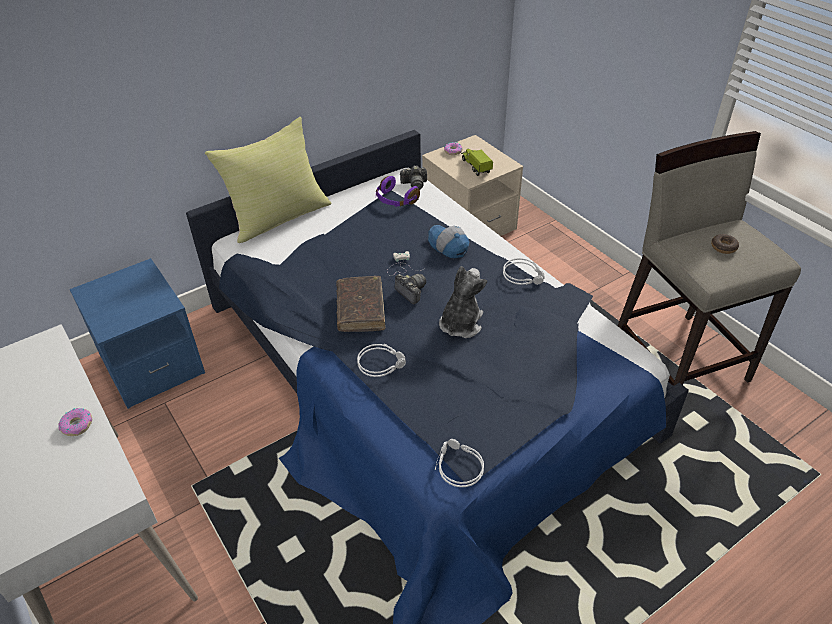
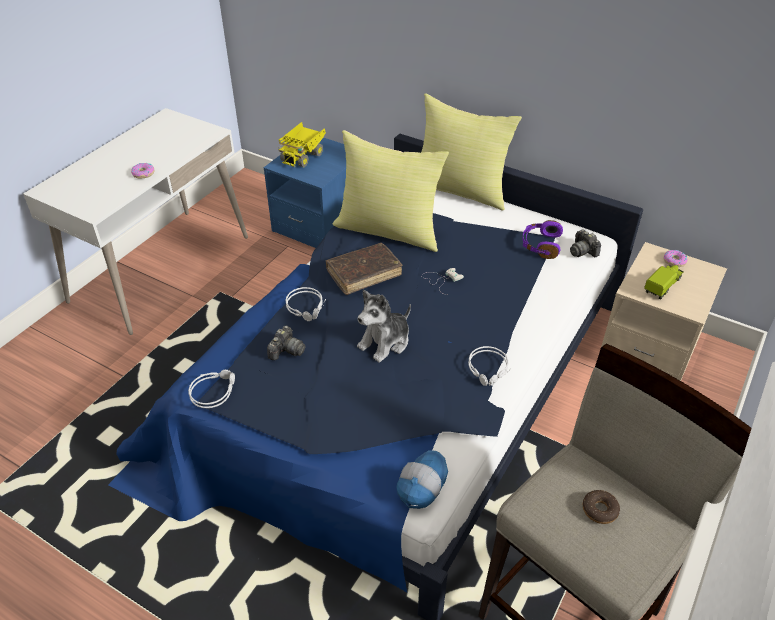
camera: 65 degrees right, 0 degrees up
(110, 305) = (303, 156): none -> toy truck
(306, 276) = (389, 230): none -> yellow pillow
(411, 292) = (408, 297): camera -> camera (286, 351)
(447, 246) = (495, 302): cap -> cap (421, 484)
(460, 324) = (385, 342): plush toy -> plush toy turned 135 degrees clockwise

